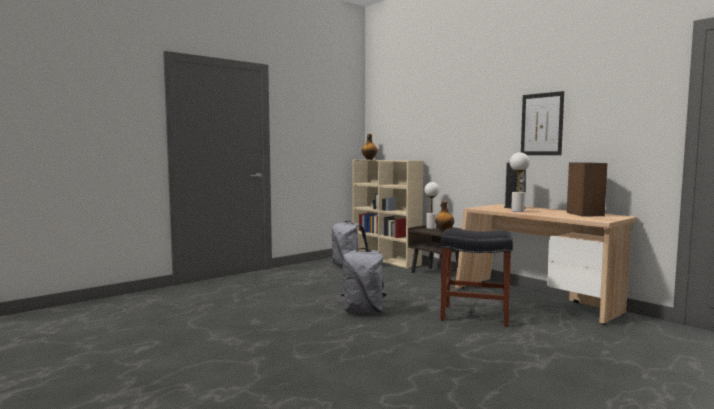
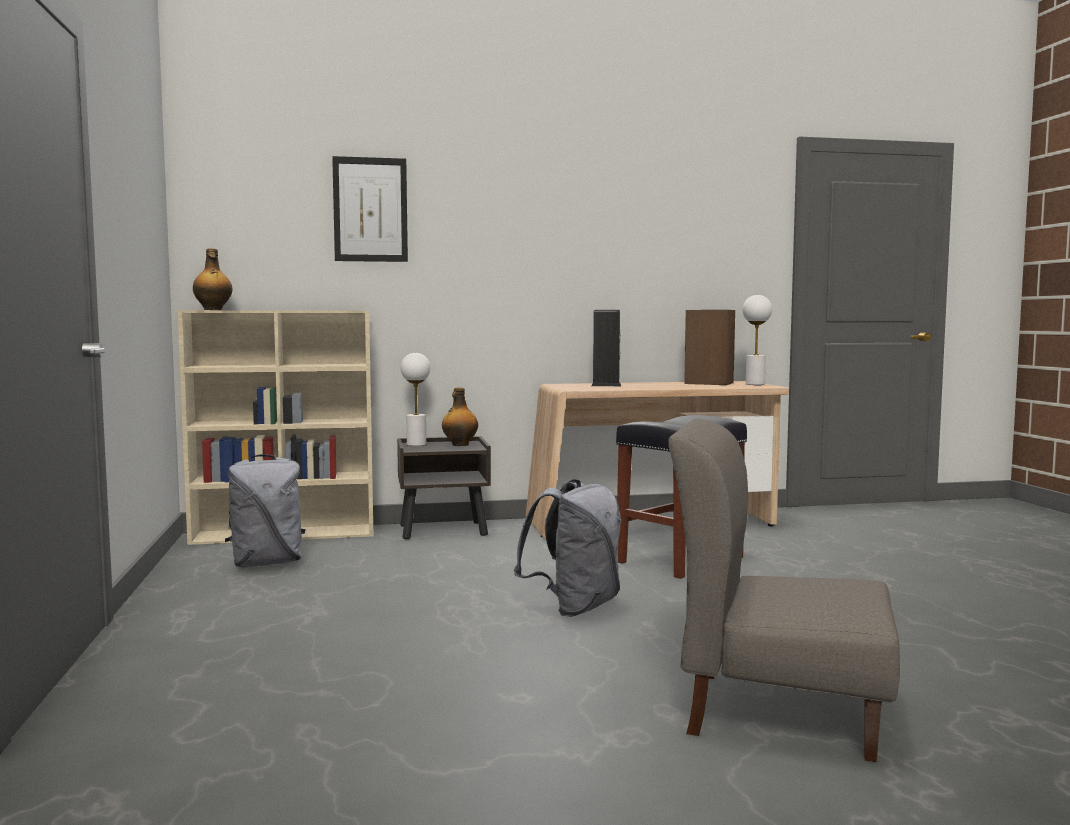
camera: 60 degrees left, 0 degrees up
(278, 361) = (778, 712): none -> grey chair
(517, 211) = (641, 387): white table lamp -> white table lamp (755, 384)
(541, 124) = (613, 251): picture -> picture (370, 209)

